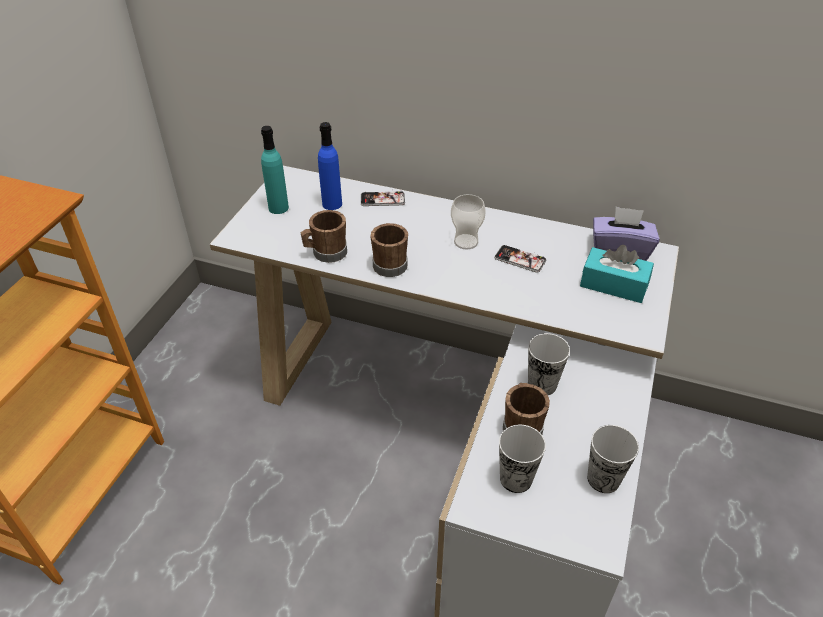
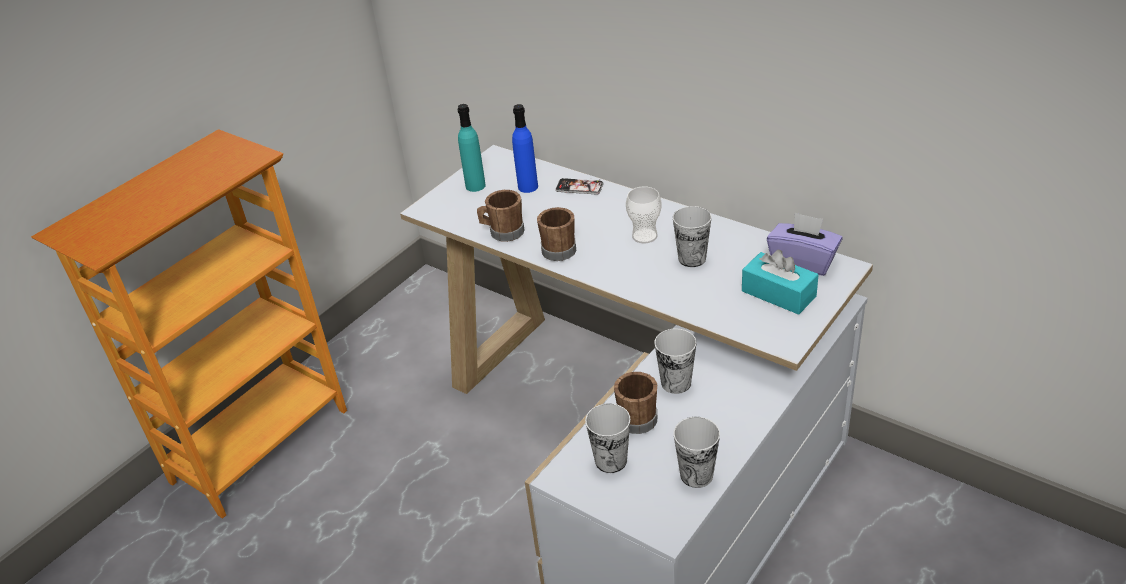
camera: 20 degrees right, 5 degrees down
(520, 259) = (692, 258): phone -> cup

